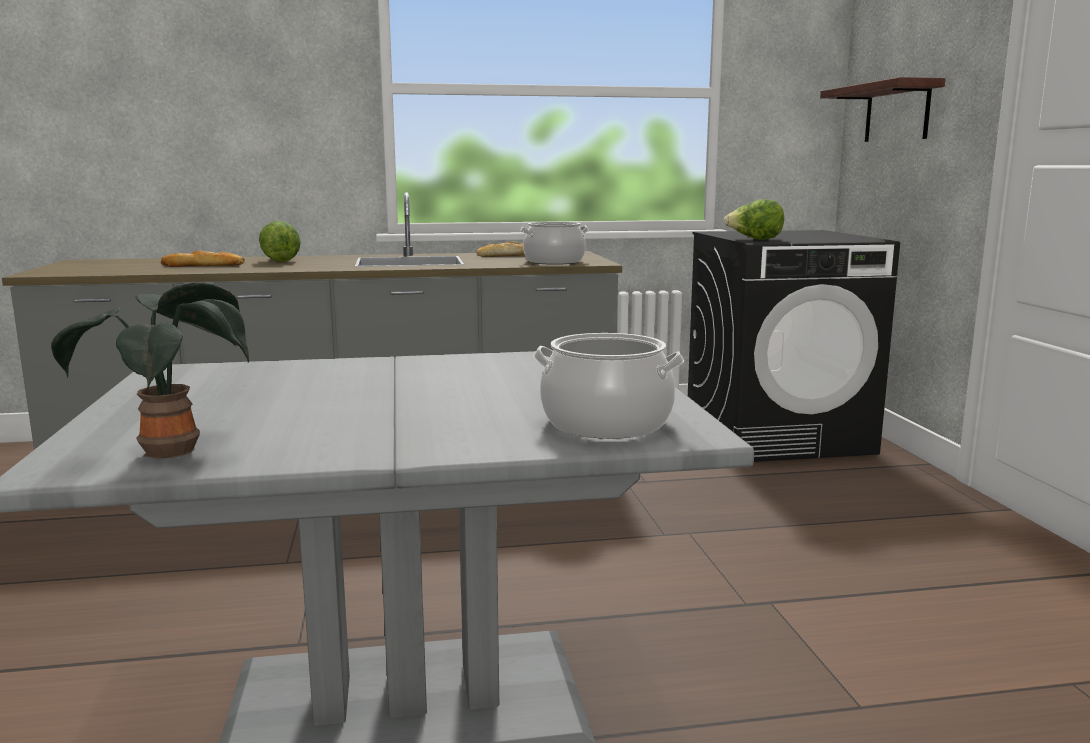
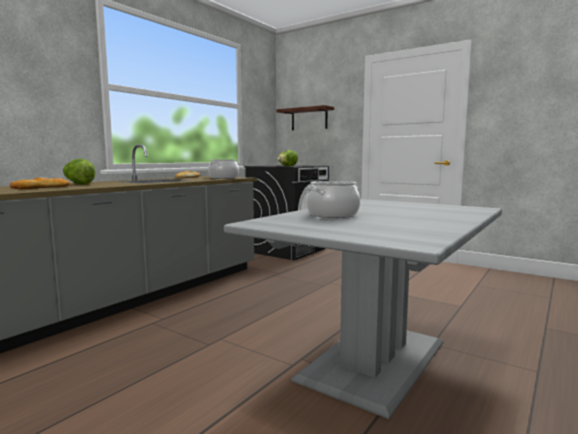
camera: 45 degrees left, 5 degrees down
(175, 451) = (417, 233): potted plant -> none
(607, 423) = (457, 209): cooking pot -> cooking pot (332, 215)

